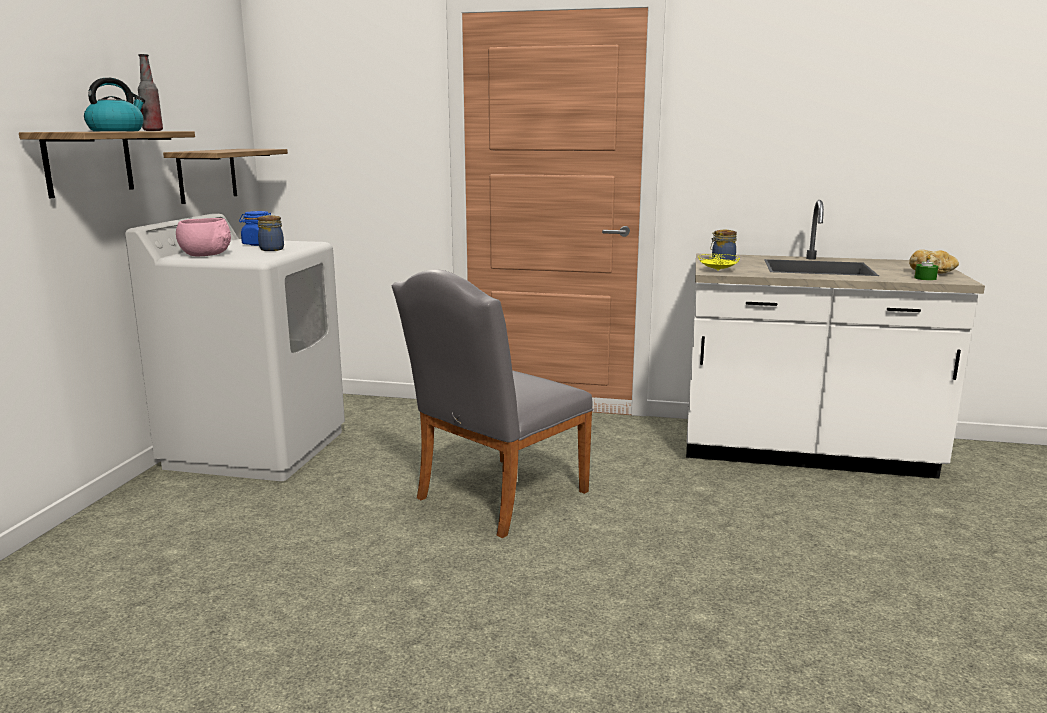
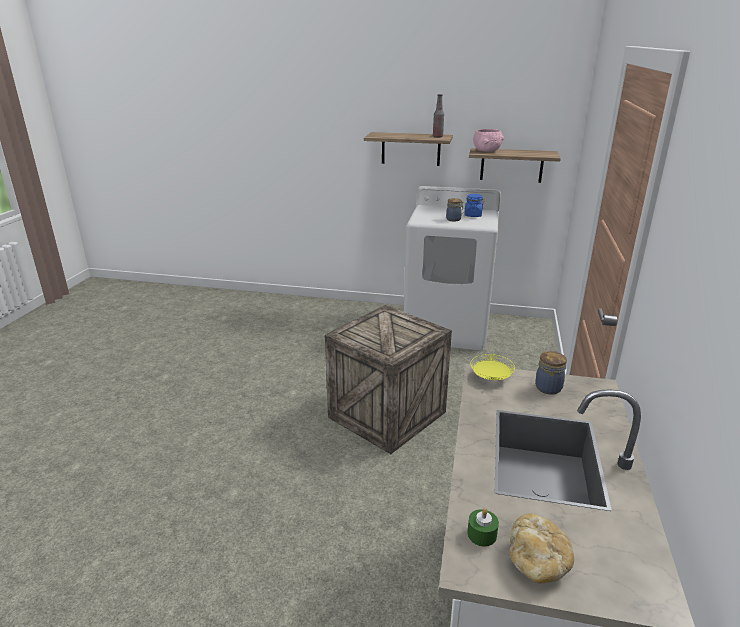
camera: 90 degrees right, 10 degrees up
(117, 131) = (413, 135): kettle -> none
(206, 254) = (429, 210): pink bowl -> pink bowl (487, 151)
(494, 498) = (386, 414): grey chair -> crate

